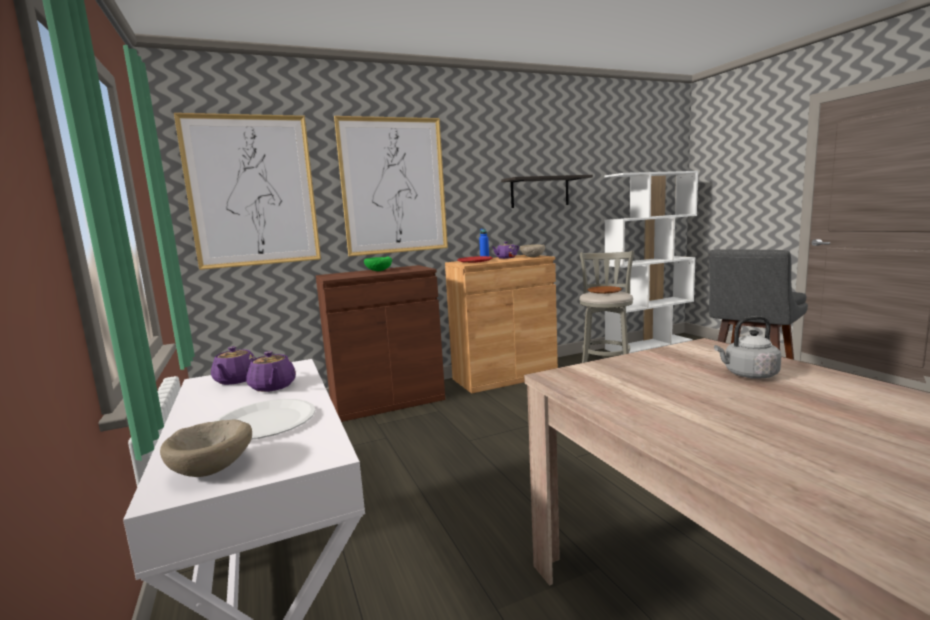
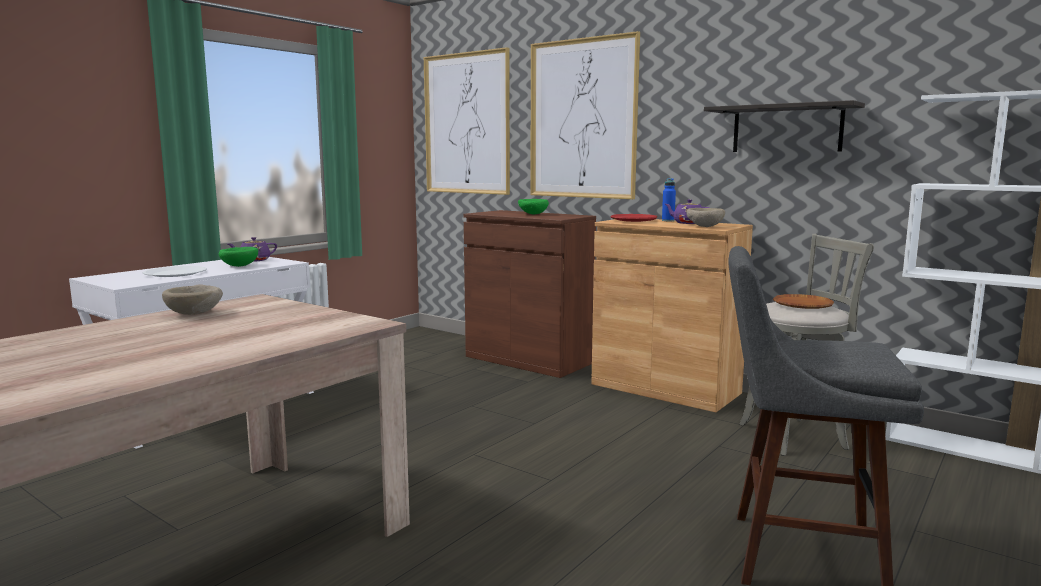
camera: 60 degrees right, 0 degrees up
(214, 469) = (113, 277): beige bowl -> beige bowl (196, 314)
(273, 387) = (240, 266): purple teapot -> green bowl
(748, 375) = (258, 333): grey kettle -> none

